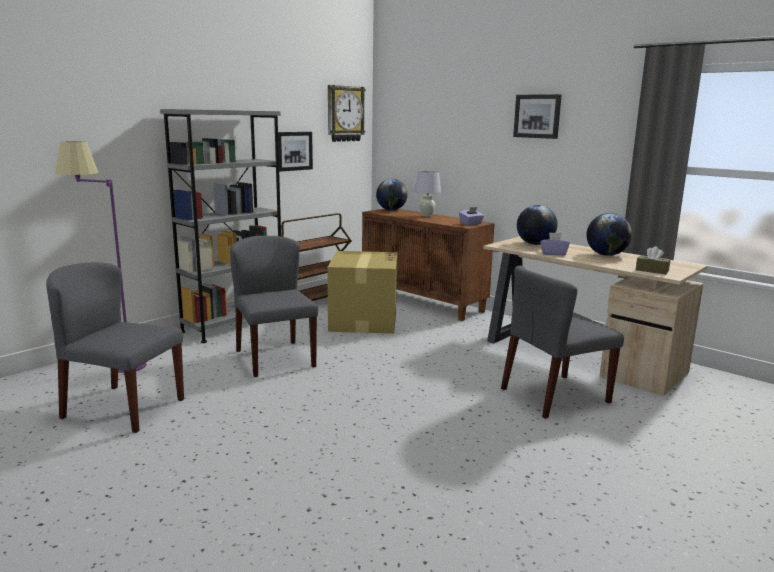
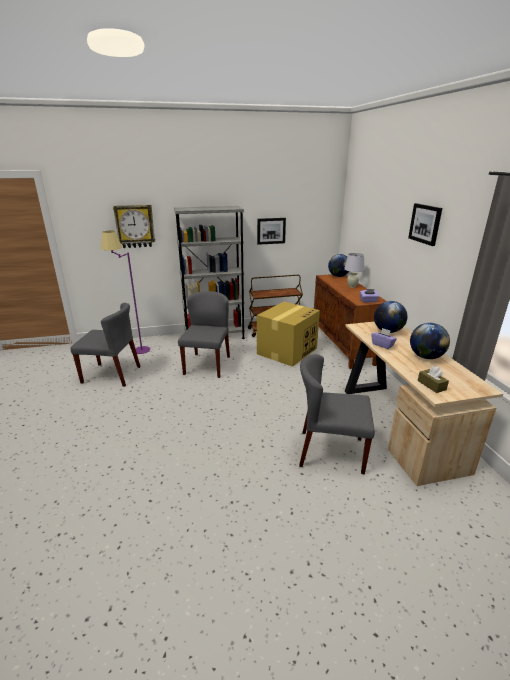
camera: 35 degrees right, 10 degrees up
(123, 408) = (112, 374): grey chair -> grey chair turned 135 degrees clockwise
(344, 114) = (316, 204): wall clock -> wall clock (135, 226)

